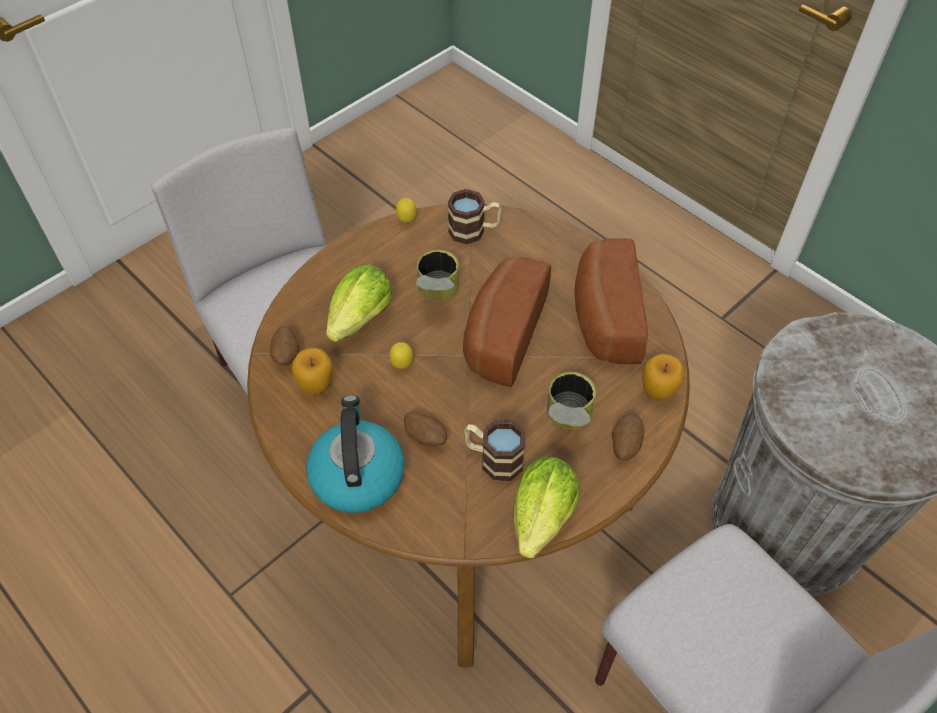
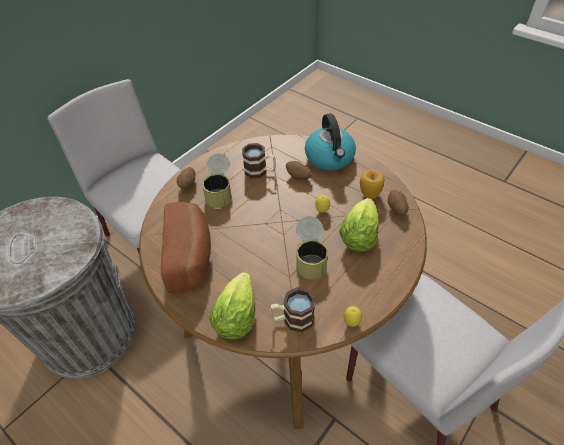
camera: 175 degrees right, 5 degrees down
(501, 334) = (262, 237): bread -> none
(540, 523) = (235, 149): lettuce -> lettuce (238, 314)
(658, 392) = (163, 213): apple -> none

